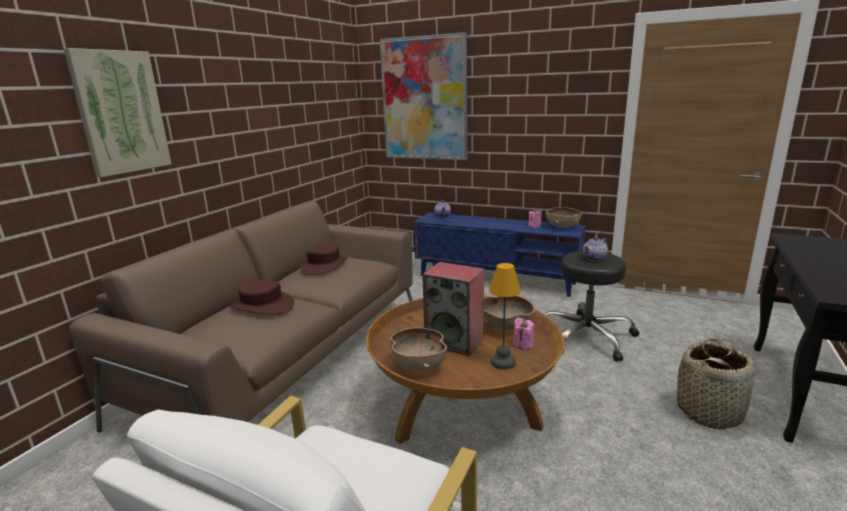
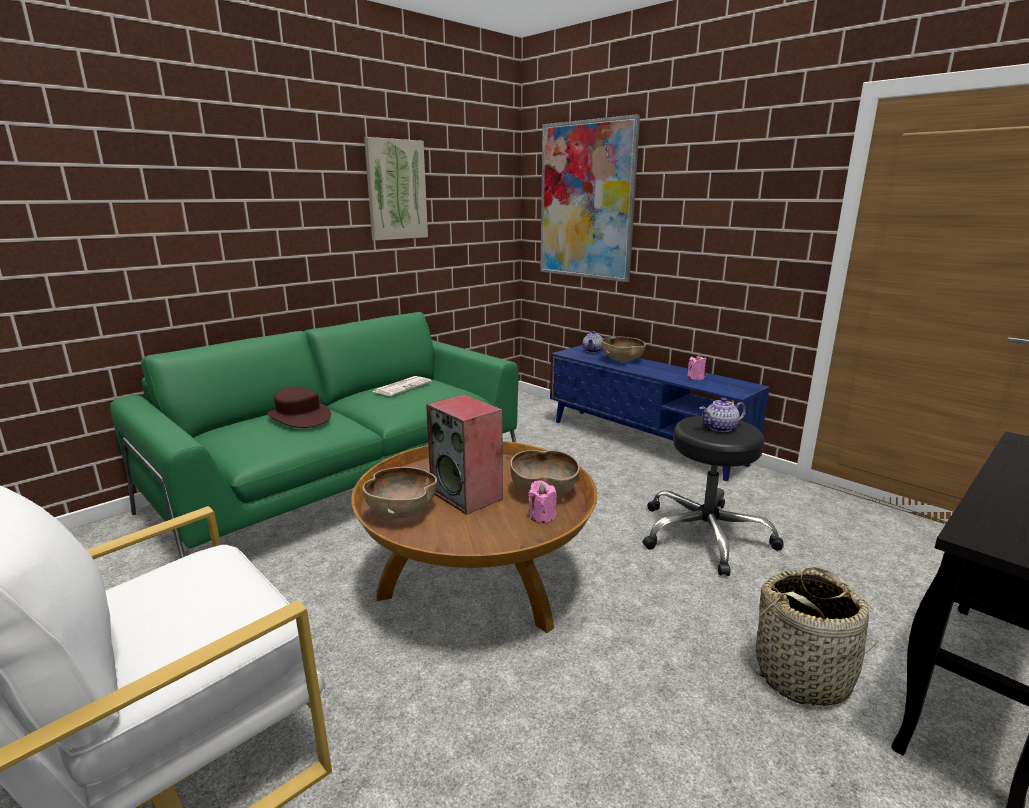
camera: 20 degrees right, 0 degrees up
(120, 112) = (189, 195): picture -> picture (396, 190)
(288, 356) = (345, 481): brown sofa -> green sofa
(324, 265) = (402, 387): brown hat -> newspaper
(502, 362) = (495, 530): table lamp -> none
(562, 226) = (733, 383): brown bowl -> brown bowl (622, 360)

